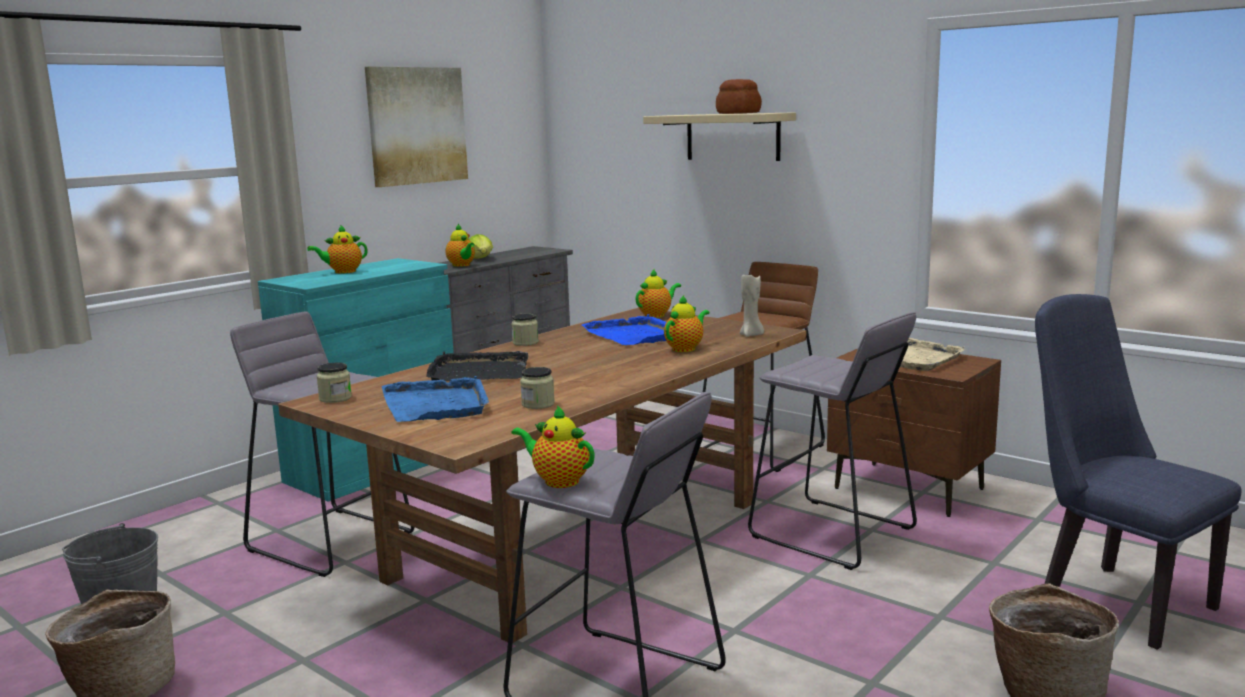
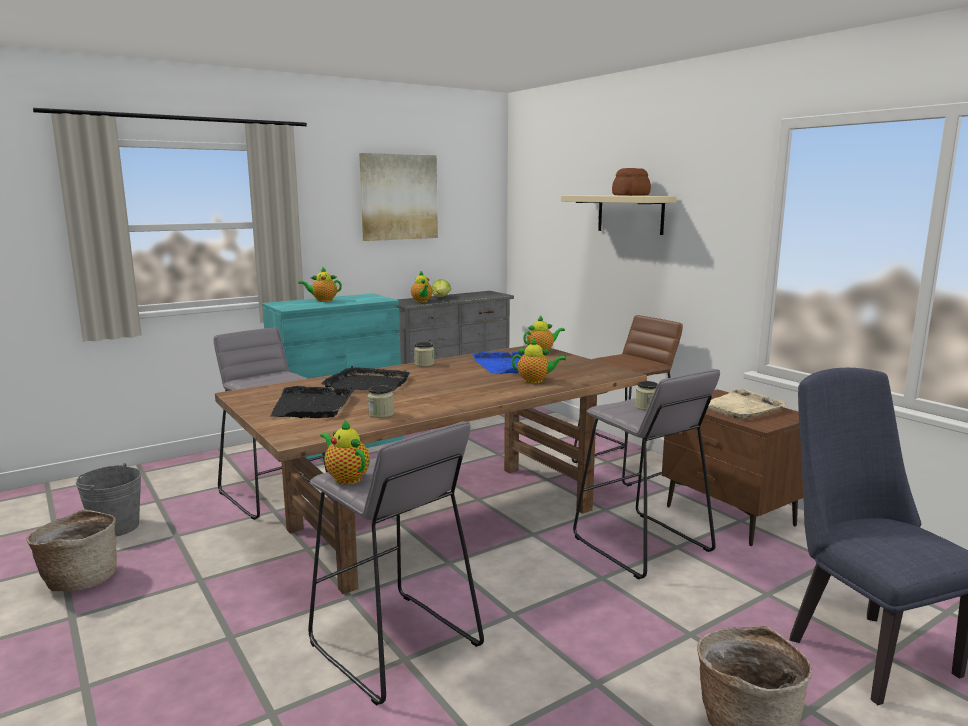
camera: 15 degrees right, 0 degrees up
(335, 398) = (253, 393): jar -> jar (646, 407)
(436, 405) = (312, 406): blue tray -> black tray
(685, 348) = (535, 381): teapot -> teapot turned 45 degrees clockwise
(751, 335) = (598, 375): beige candle -> none

